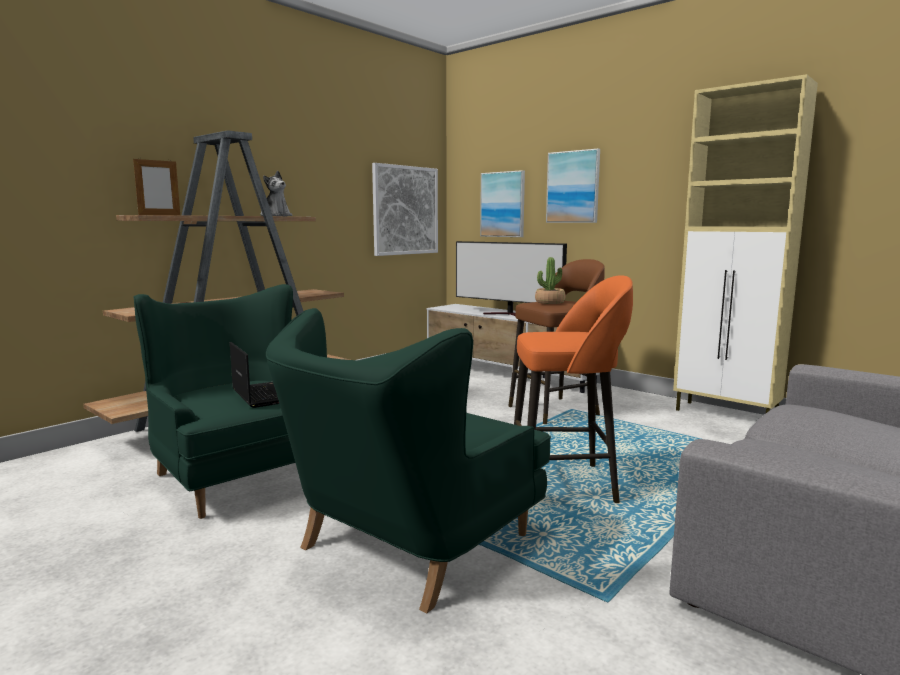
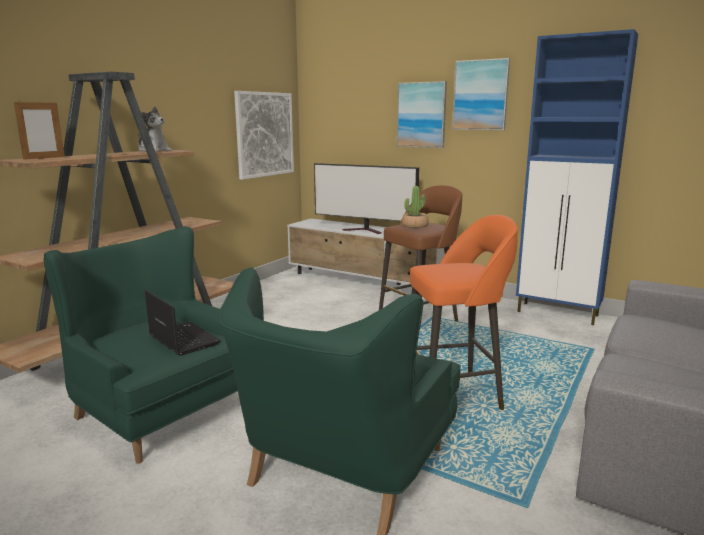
camera: 10 degrees left, 5 degrees up
(503, 204) = (355, 128): picture -> picture (480, 95)
(726, 415) = (558, 314): beige cabinet -> blue cabinet

